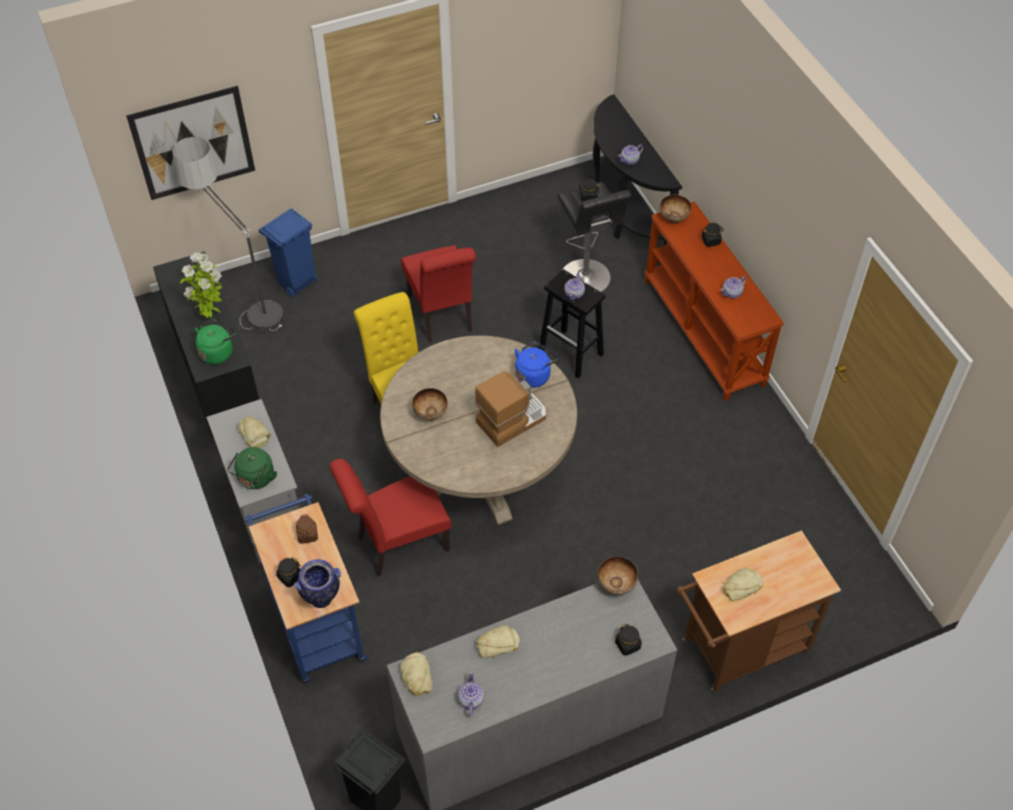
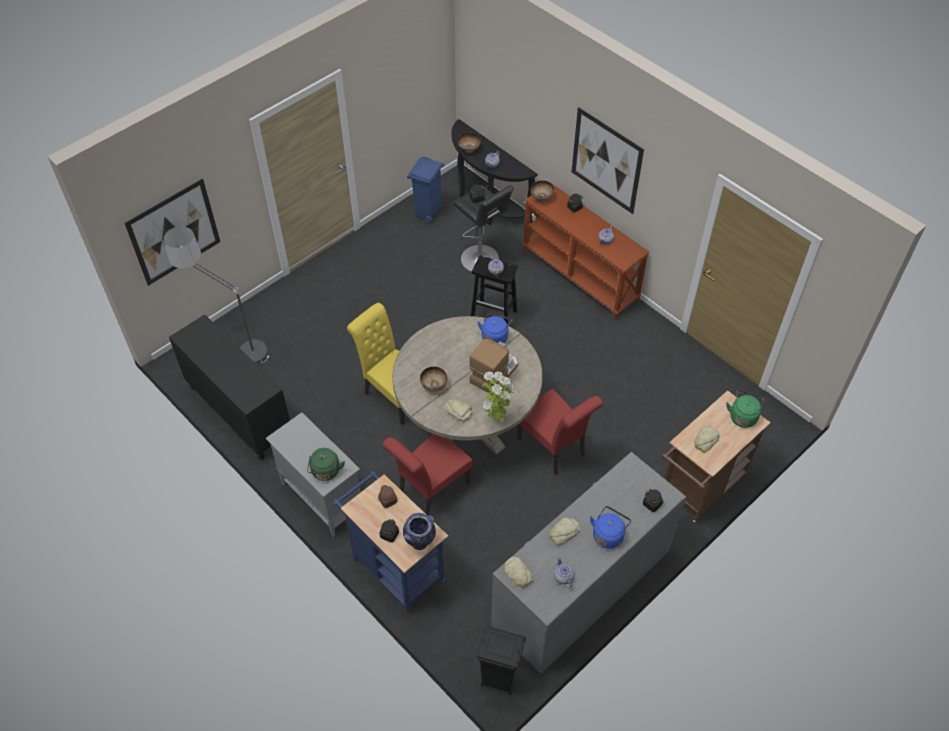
camera: 20 degrees left, 0 degrees up
(210, 315) = (232, 360): potted plant -> potted plant (496, 418)
(218, 352) = (252, 387): green kettle -> green kettle (743, 416)
(254, 434) = (309, 440): bread -> bread (458, 411)
(296, 284) = (266, 322): blue trash can -> blue trash can (427, 213)
(442, 316) = (388, 316): red chair -> red chair (554, 449)
(553, 665) = (608, 535): none -> blue kettle
(616, 585) = (626, 466): bowl -> bowl (469, 150)
(754, 188) = (606, 161): none -> picture

